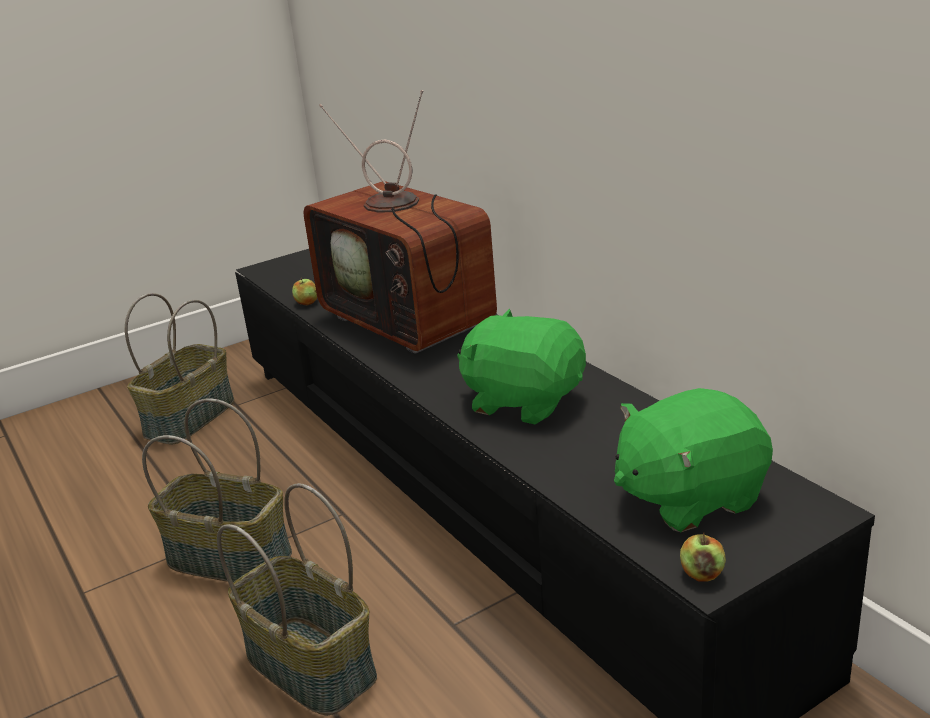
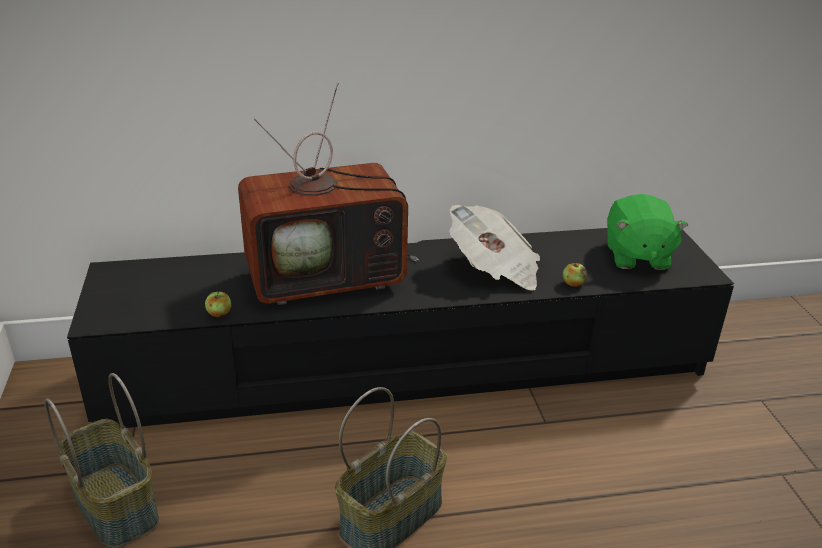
camera: 70 degrees left, 5 degrees up
(313, 665) = (550, 495): basket -> none
(524, 401) = (494, 269): green plush toy -> newspaper
(702, 574) = (703, 274): apple -> apple (573, 283)

